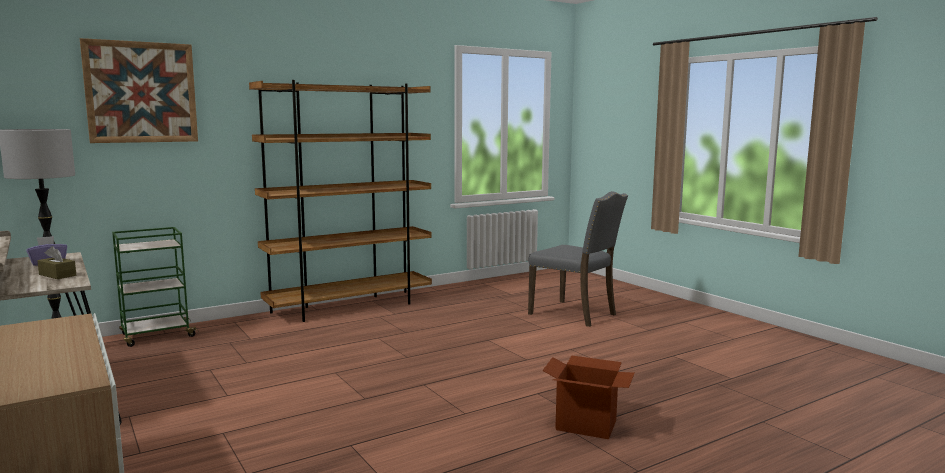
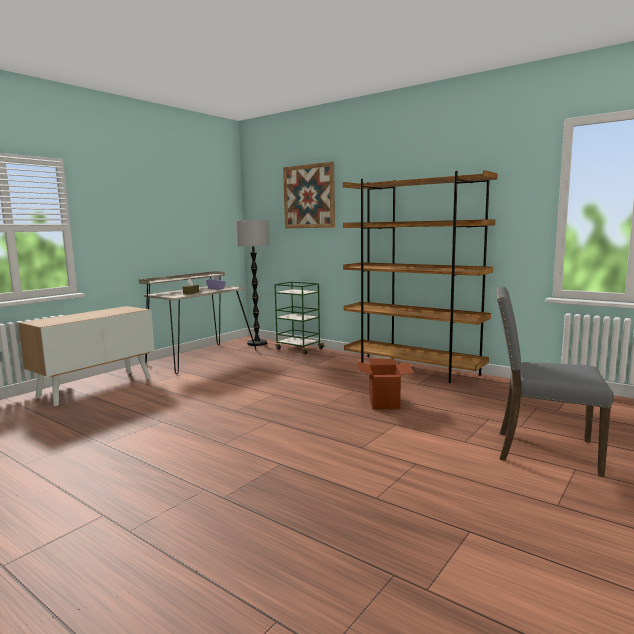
camera: 70 degrees right, 0 degrees up
(575, 314) = (543, 451): grey chair -> grey chair turned 90 degrees clockwise
(586, 425) = (219, 495): cardboard box -> cardboard box (384, 403)

